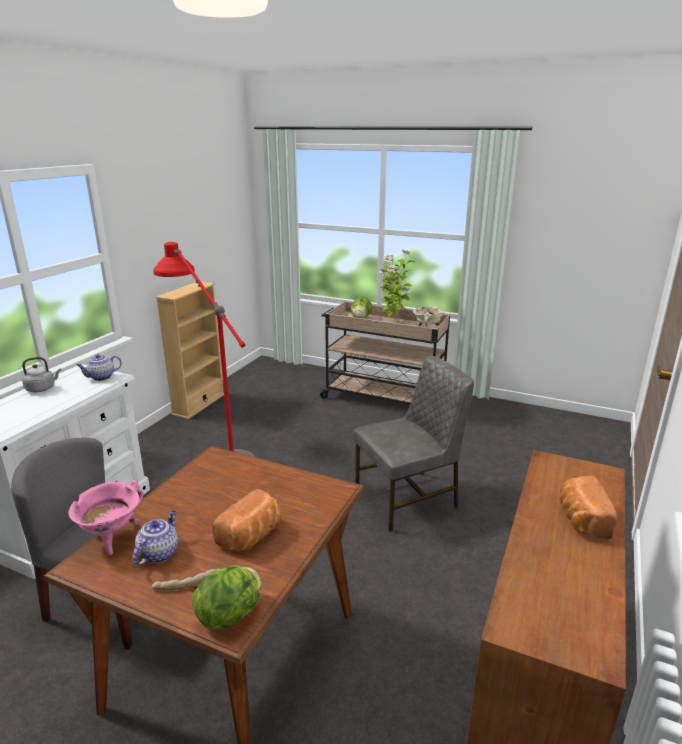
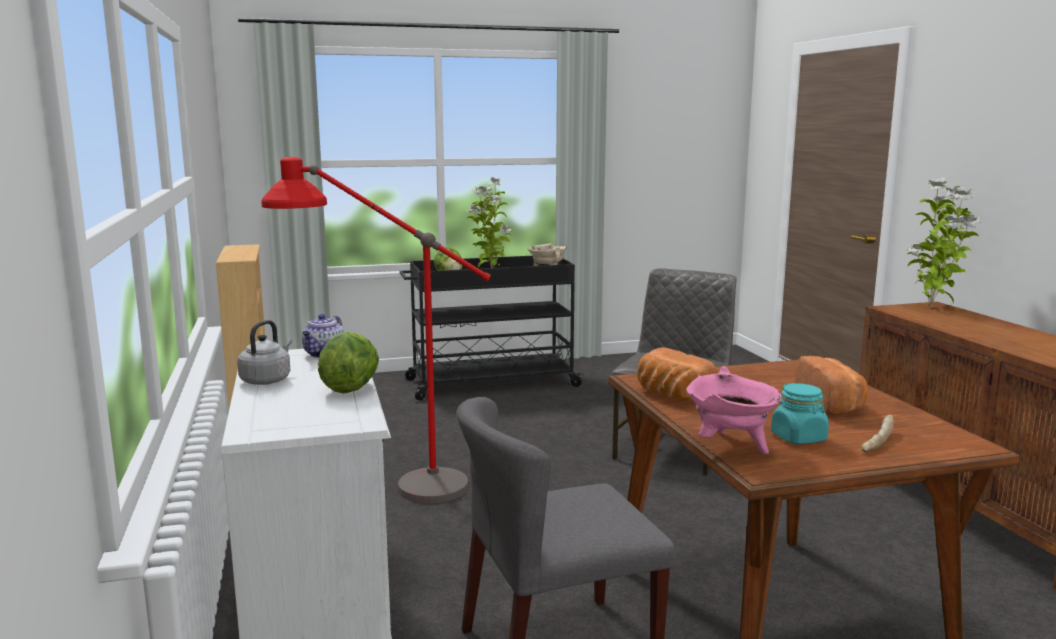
camera: 40 degrees left, 10 degrees down
(159, 553) = (799, 438): teapot -> turquoise jar
(231, 614) = (952, 440): lettuce -> lettuce (350, 389)
(382, 398) = (490, 383): beige cart -> black cart
(580, 520) = (987, 326): bread -> bread (671, 396)
(593, 475) = (933, 308): none -> potted plant

